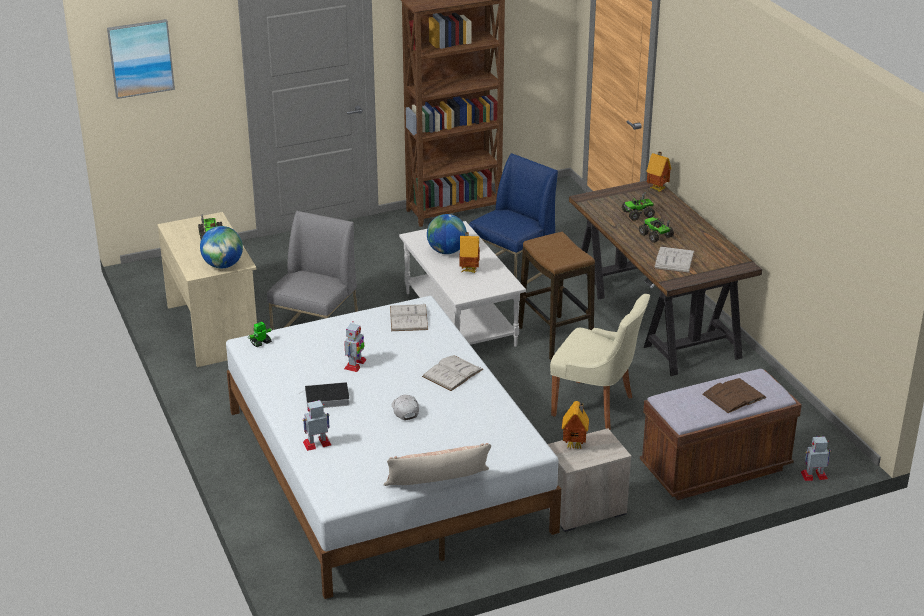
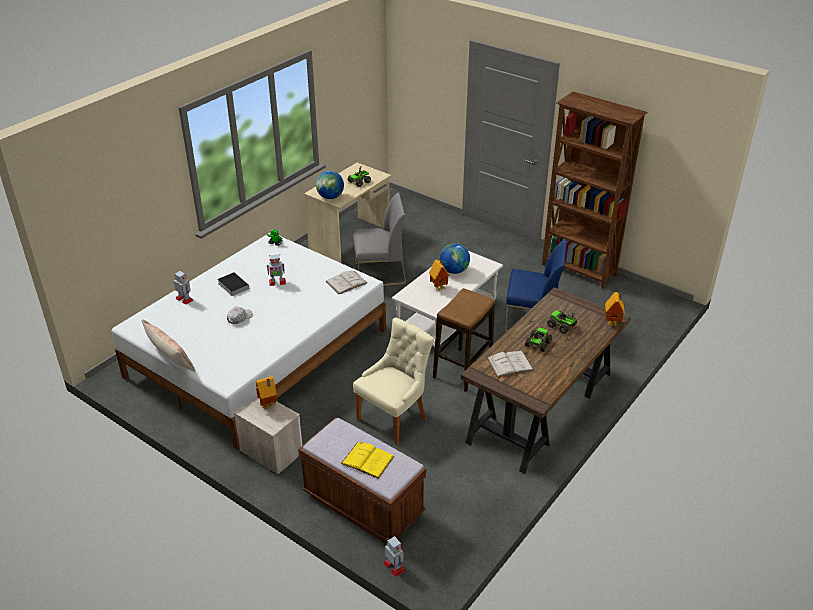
camera: 60 degrees right, 5 degrees up
(140, 58) = (410, 61): picture -> none
(452, 373) = (295, 321): white book -> none
(595, 406) = (394, 418): beige chair -> beige chair turned 135 degrees counterclockwise
(734, 396) = (367, 460): brown book -> yellow book

